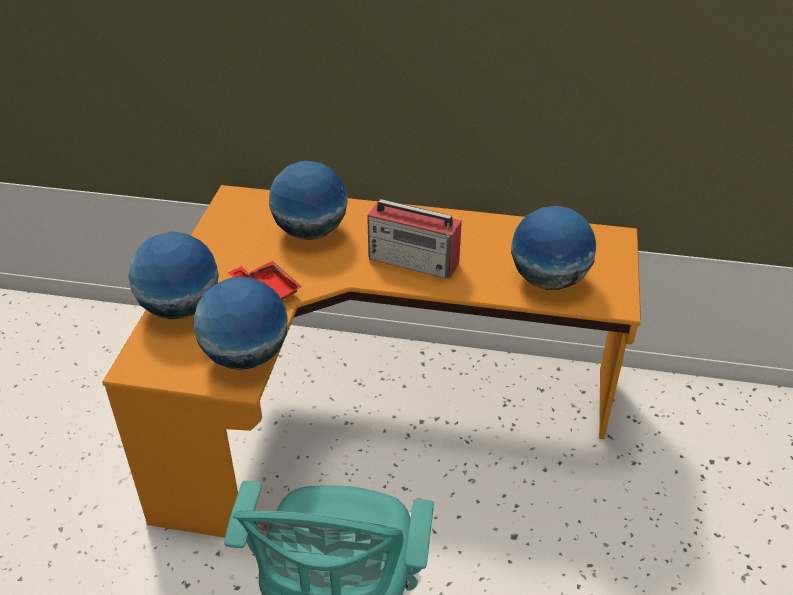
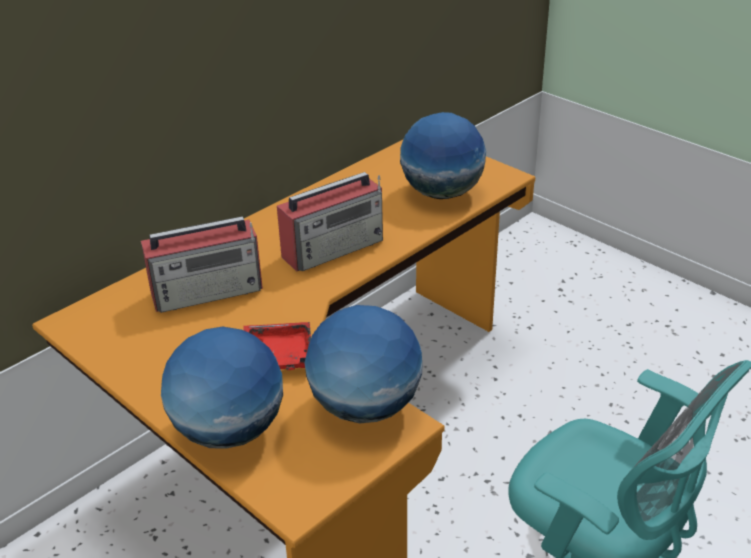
camera: 55 degrees left, 5 degrees down
(310, 231) = (209, 291): globe -> radio

